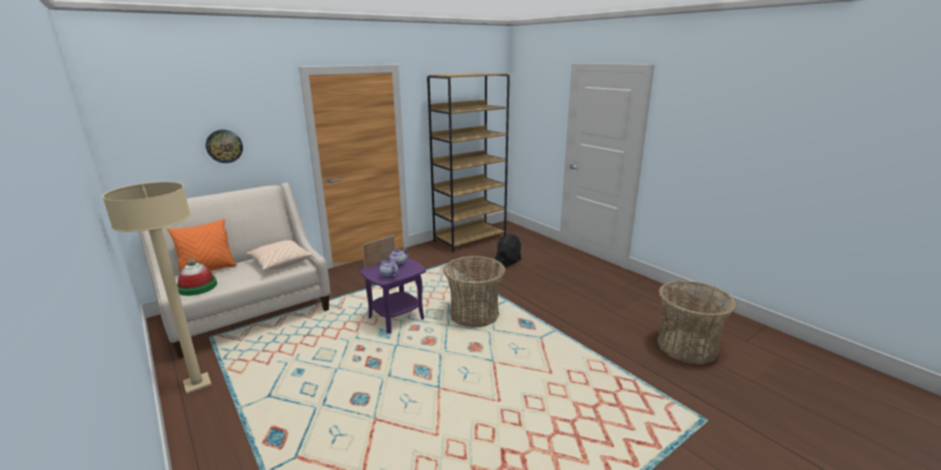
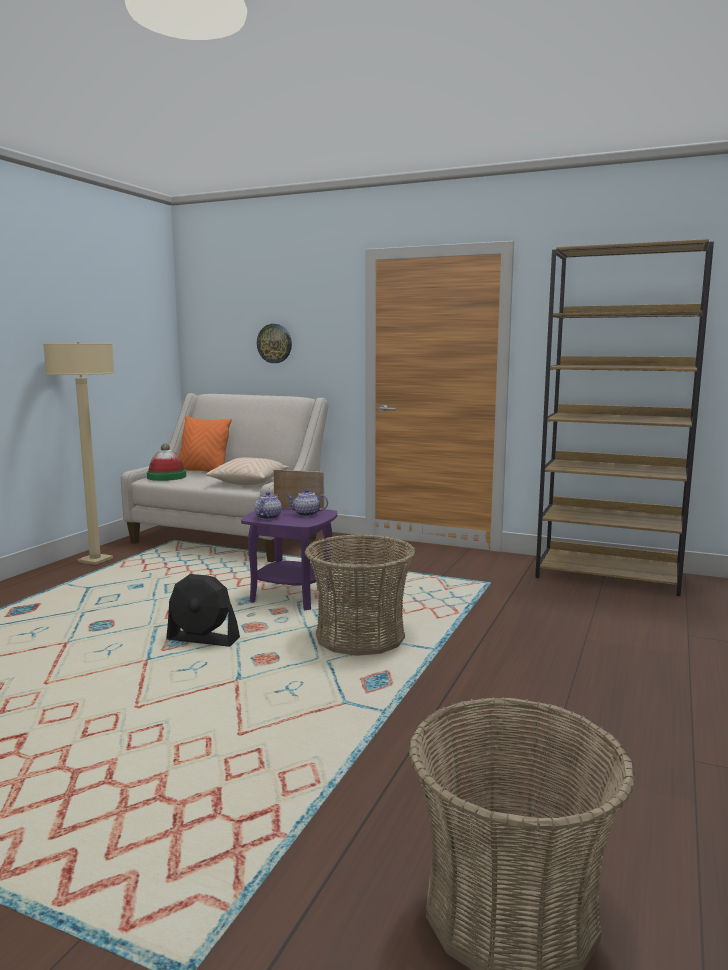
camera: 60 degrees right, 10 degrees down
(508, 262) = (576, 621): black fan -> black fan (203, 640)

